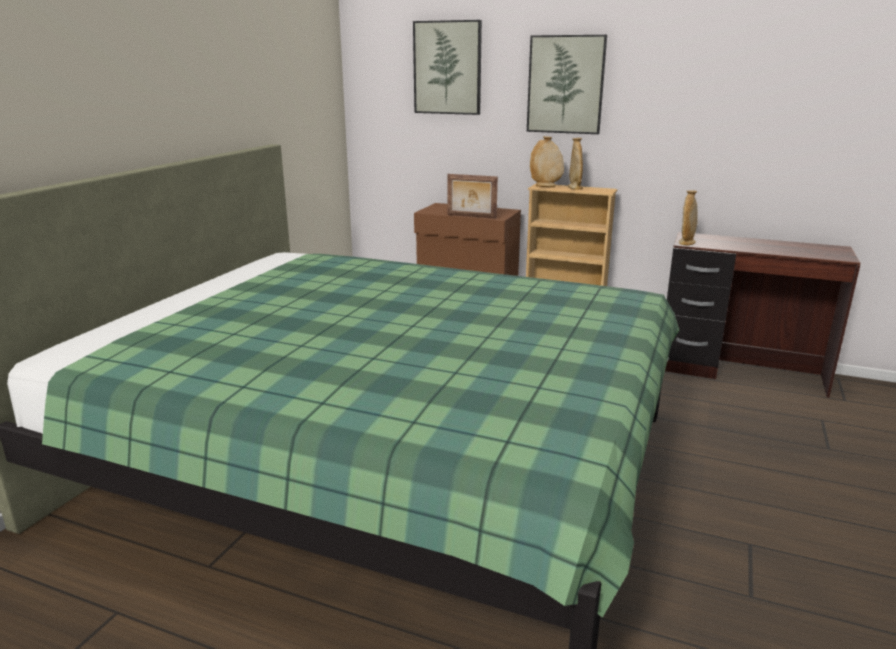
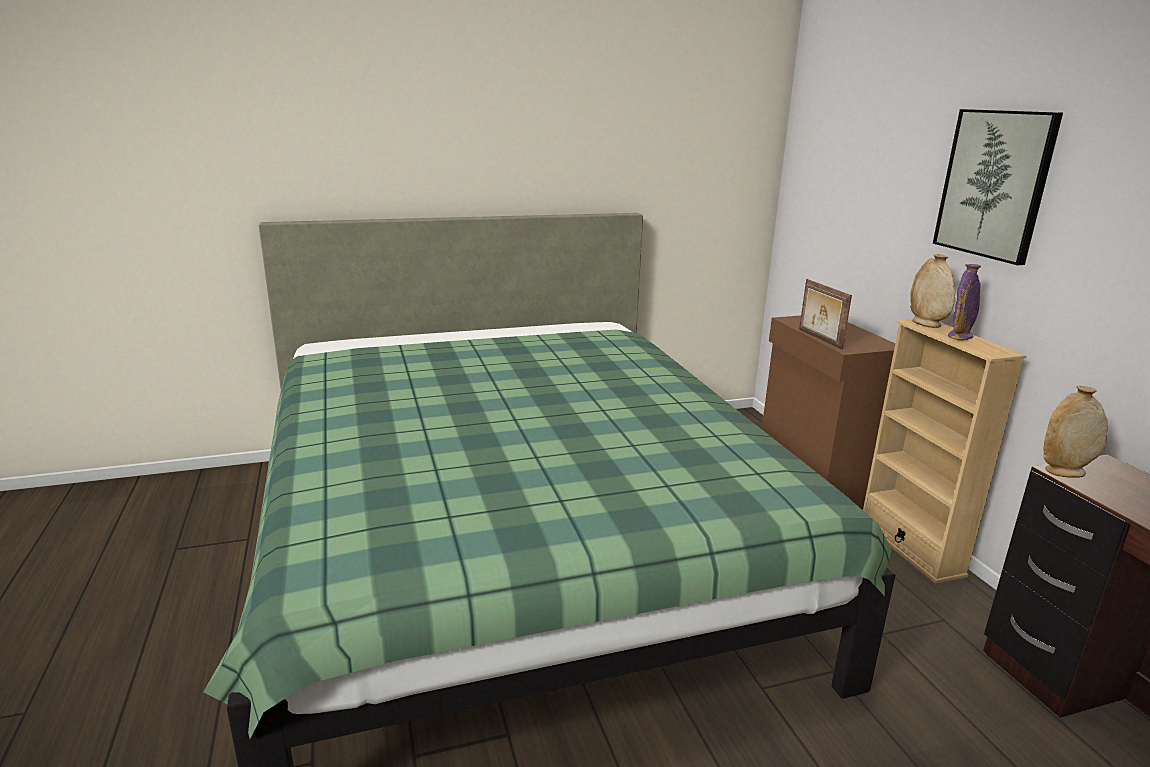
camera: 50 degrees right, 0 degrees up
(447, 68) = (872, 146): picture -> none
(575, 188) = (960, 336): beige vase -> purple vase

